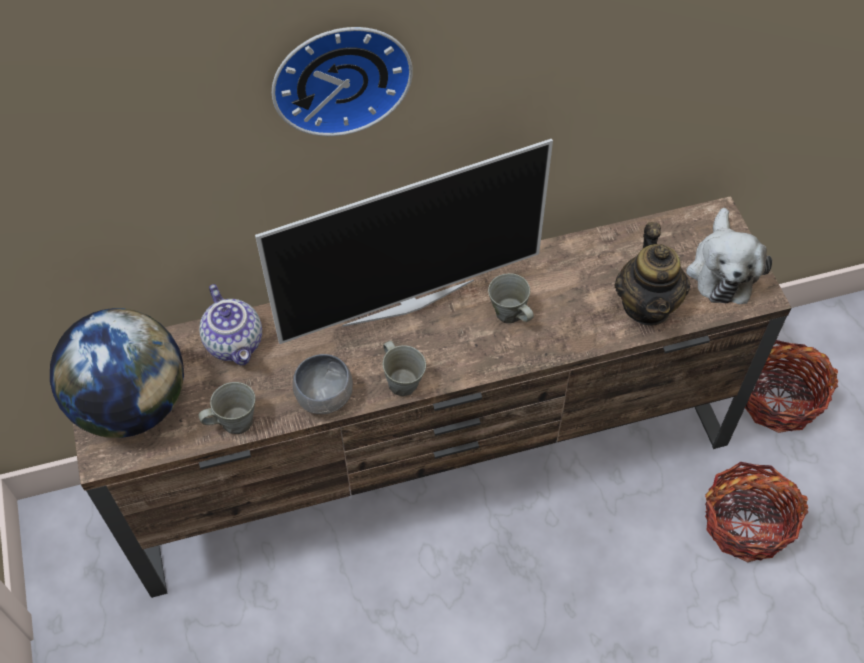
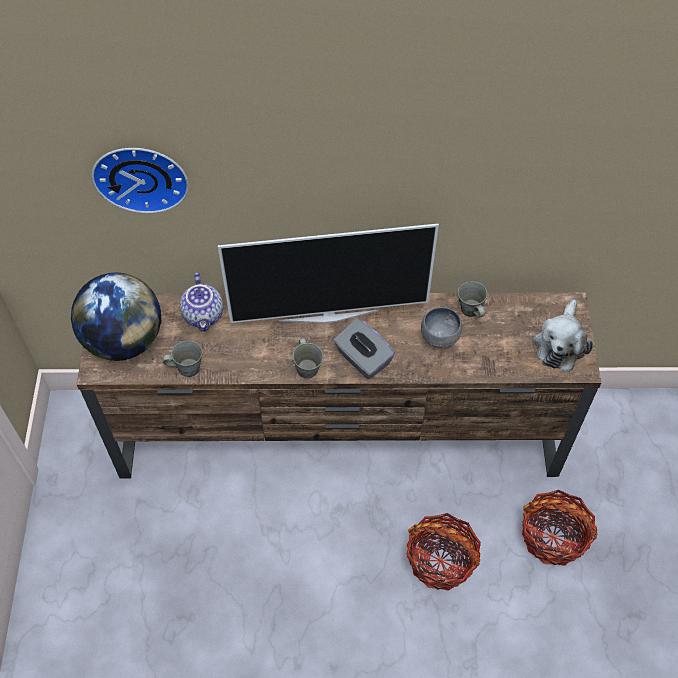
camera: 15 degrees right, 0 degrees up
(324, 395) = (252, 365): grey bowl -> grey bowl (439, 336)
(340, 75) = (295, 151): wall clock -> wall clock (141, 175)
(474, 351) = (363, 359): none -> grey tissue box
(510, 314) = (397, 339): grey mug -> grey mug (471, 310)
(647, 305) = (496, 356): teapot -> none
(778, 399) = (609, 453): basket -> basket (441, 560)

